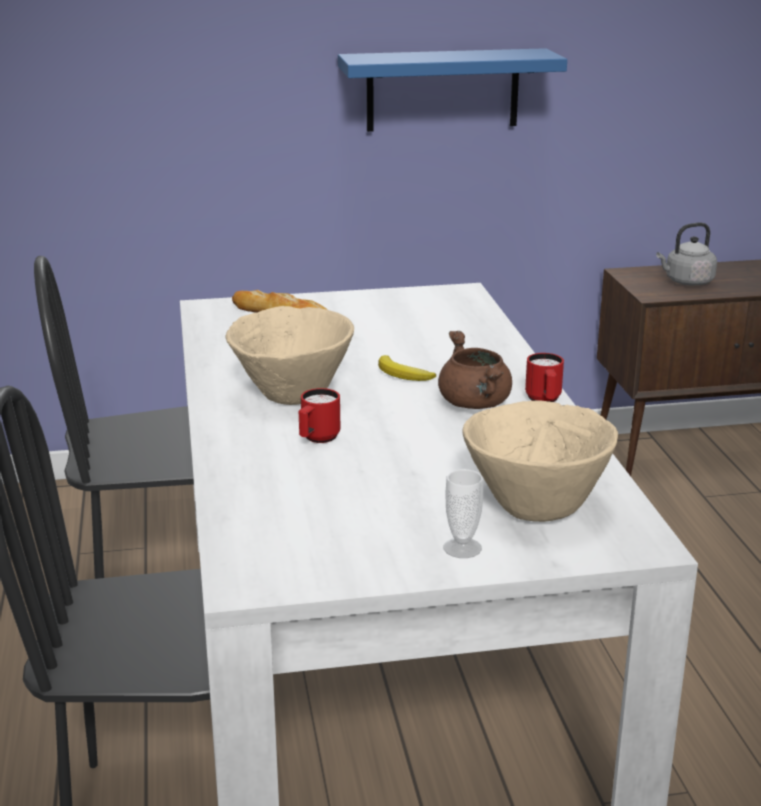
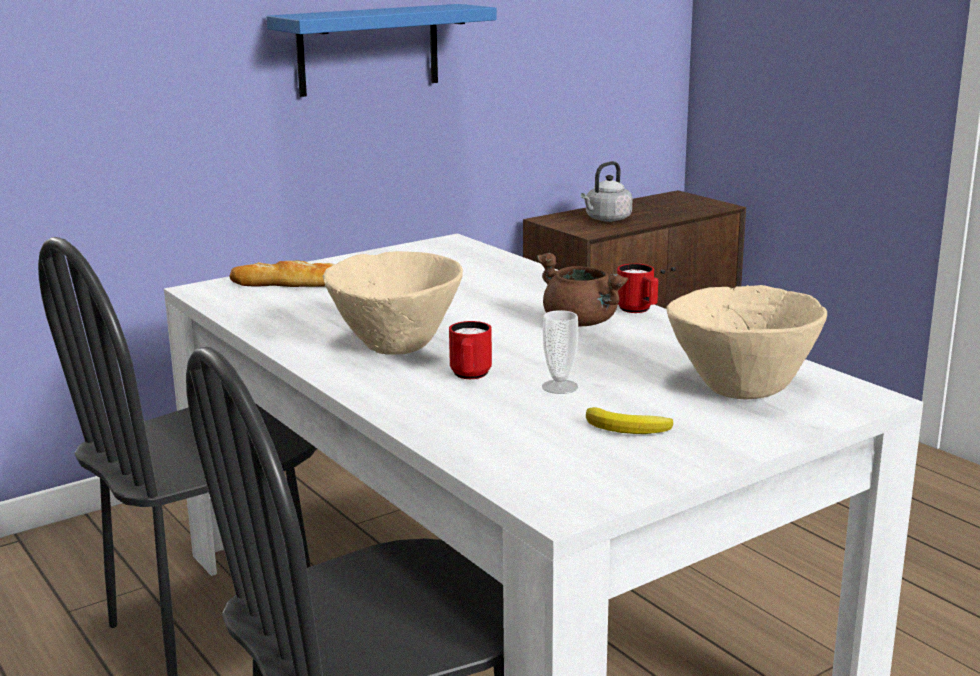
camera: 25 degrees left, 5 degrees down
(403, 374) = (483, 312): banana -> banana (629, 428)
(462, 548) = (722, 432): cup -> cup (559, 387)

